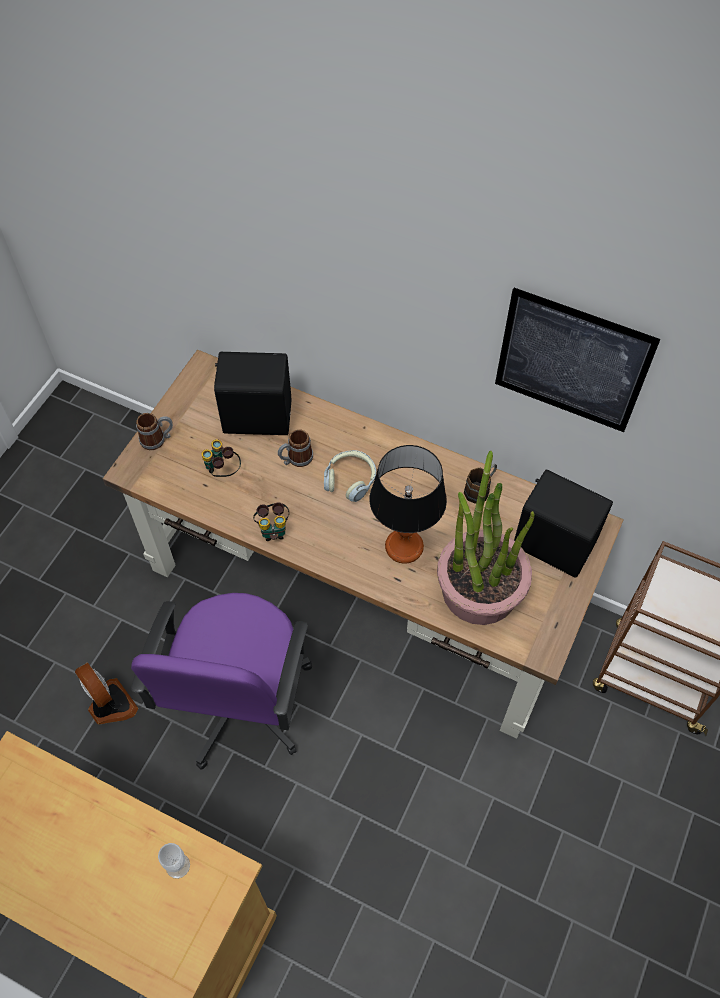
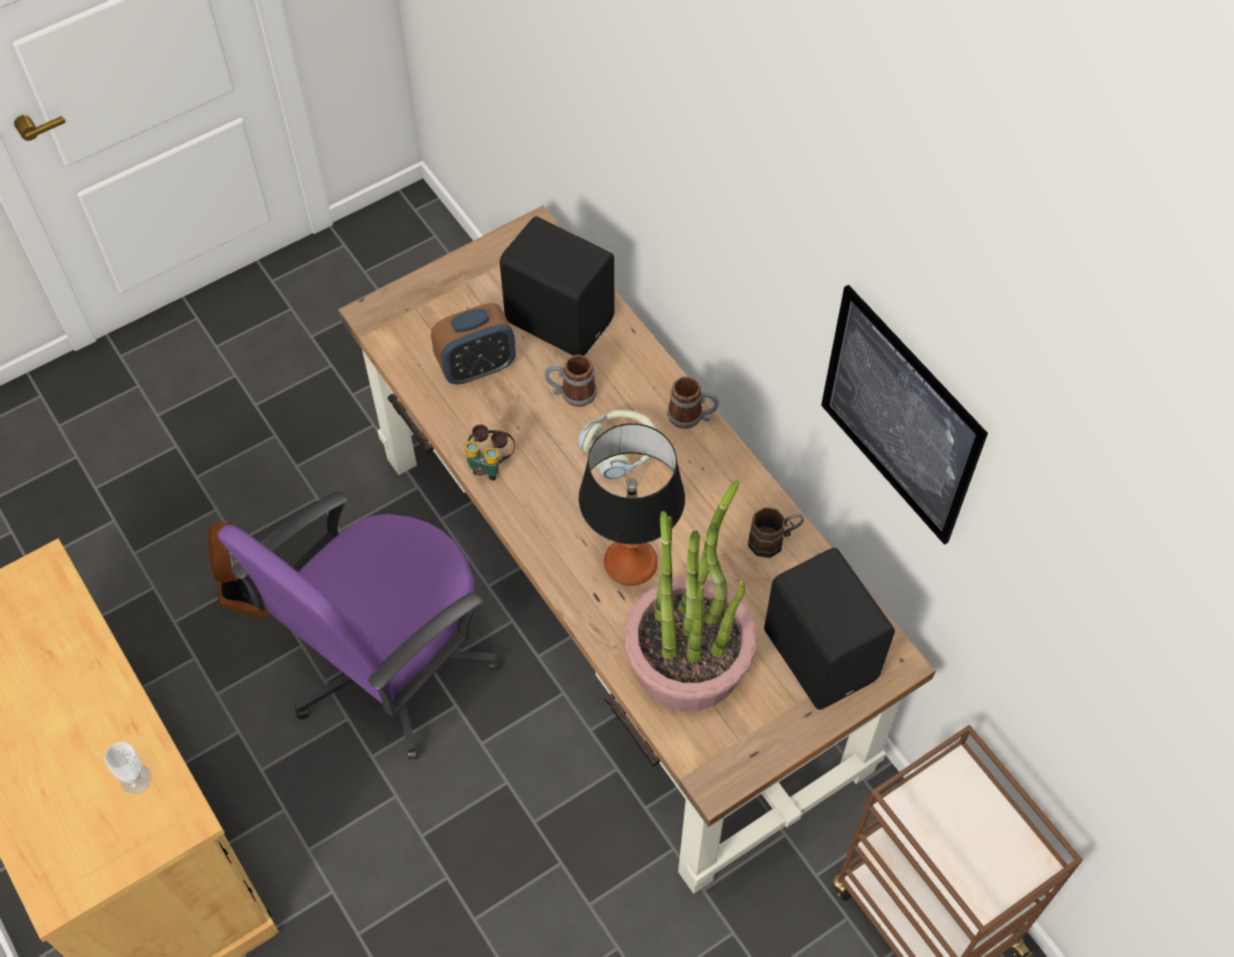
camera: 30 degrees right, 0 degrees up
(157, 439) = (428, 293): mug -> mug (692, 416)
(222, 472) = (476, 367): binoculars -> alarm clock

